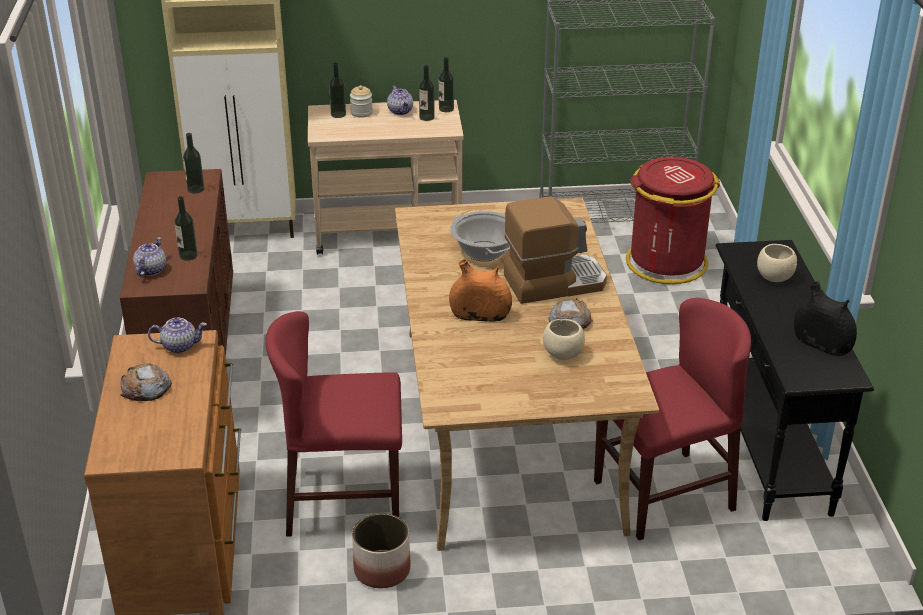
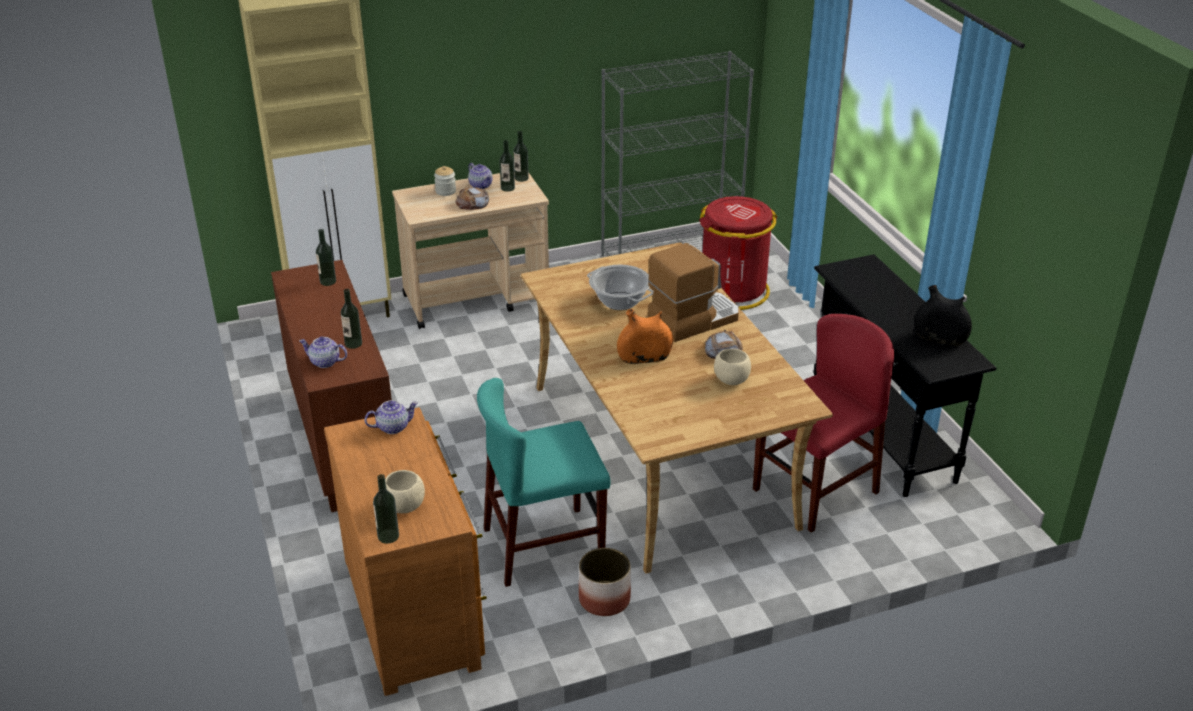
camera: 15 degrees left, 0 degrees up
(145, 388) = (381, 470): bread -> bread (472, 203)
(151, 270) = (324, 362): teapot -> teapot turned 75 degrees counterclockwise
(338, 114) = (424, 195): bottle -> bottle (388, 536)
(344, 501) = (543, 546): red chair -> turquoise chair
(774, 277) = (875, 287): beige bowl -> beige bowl (404, 506)

